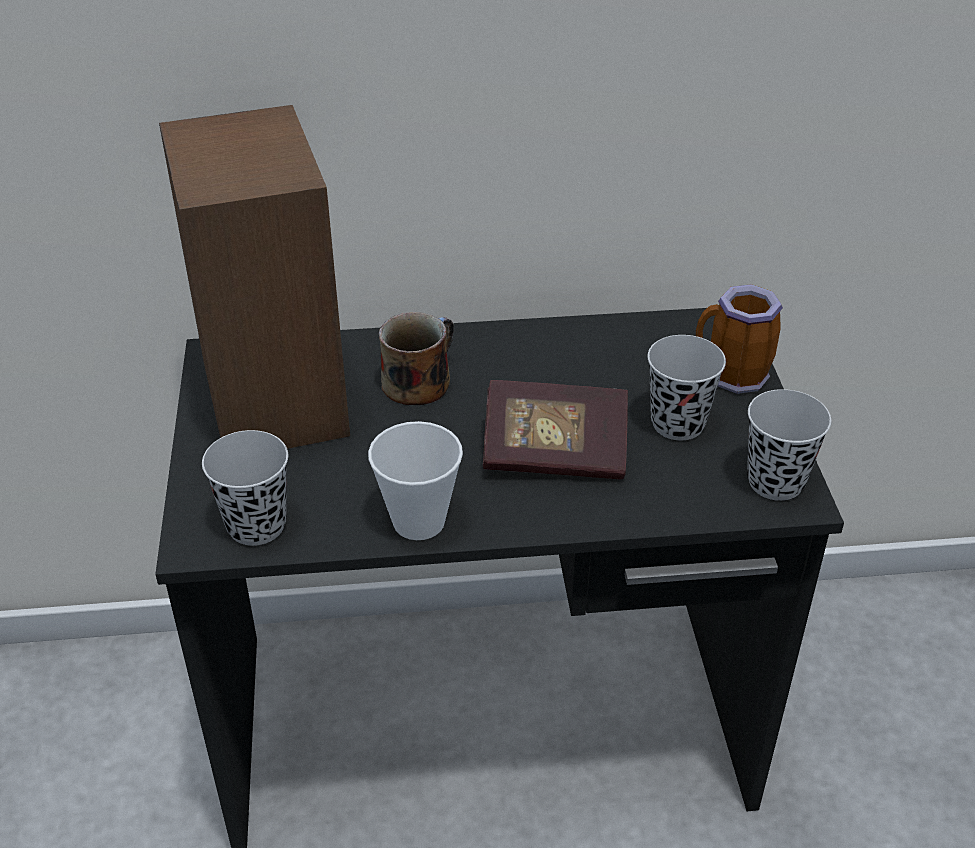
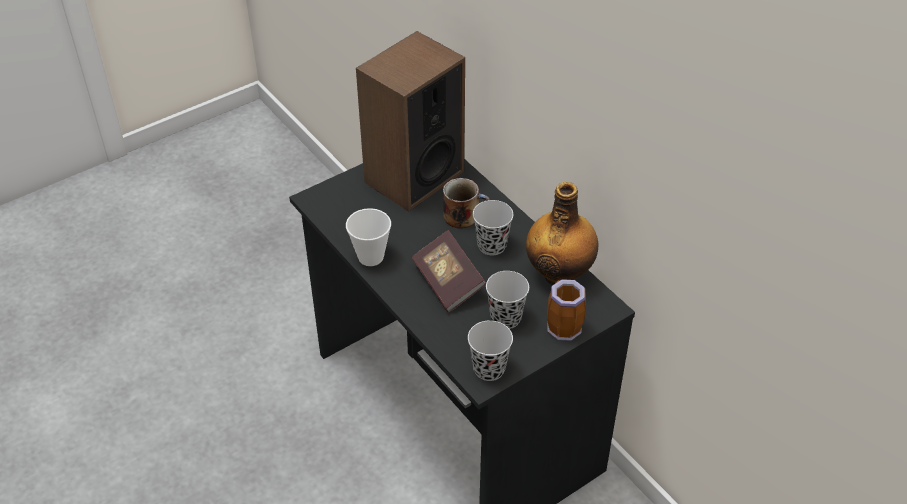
camera: 60 degrees right, 5 degrees up
(256, 525) = (333, 210): black cup -> black cup (491, 245)
(624, 338) = (560, 273): none -> bottle

